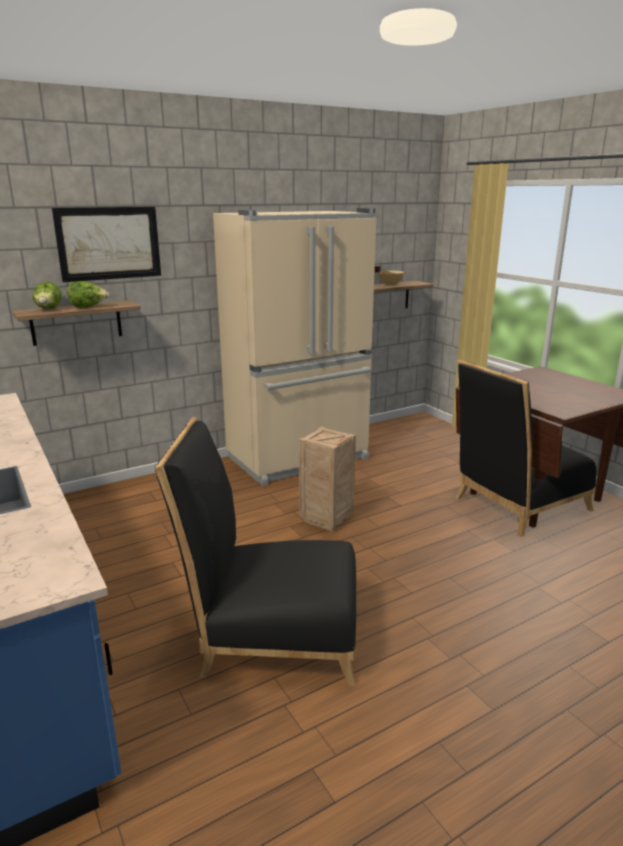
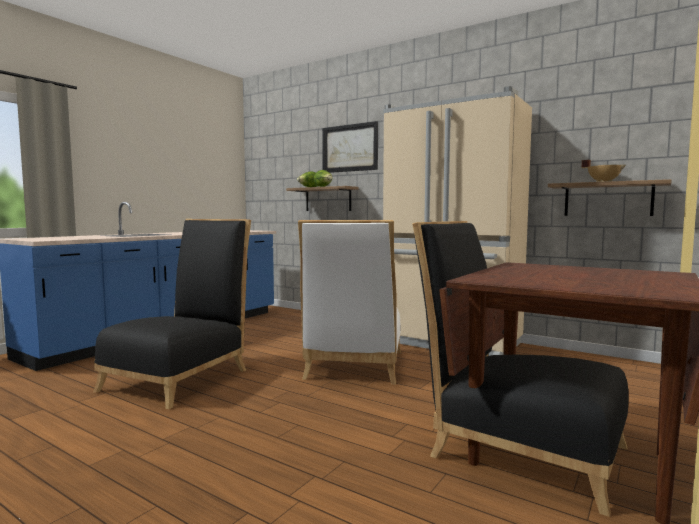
camera: 65 degrees right, 15 degrees down
(271, 634) = (182, 377): black chair -> black chair turned 45 degrees clockwise
(326, 520) = (354, 367): crate -> white chair

